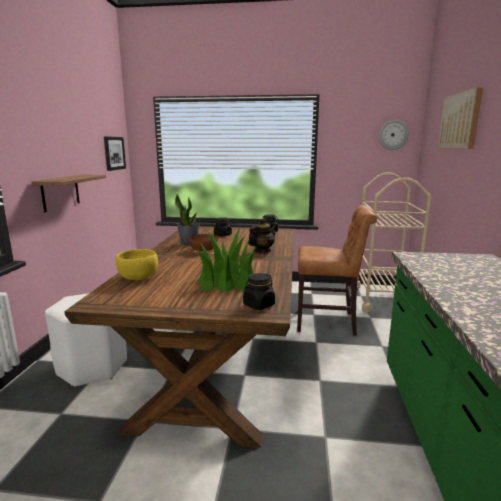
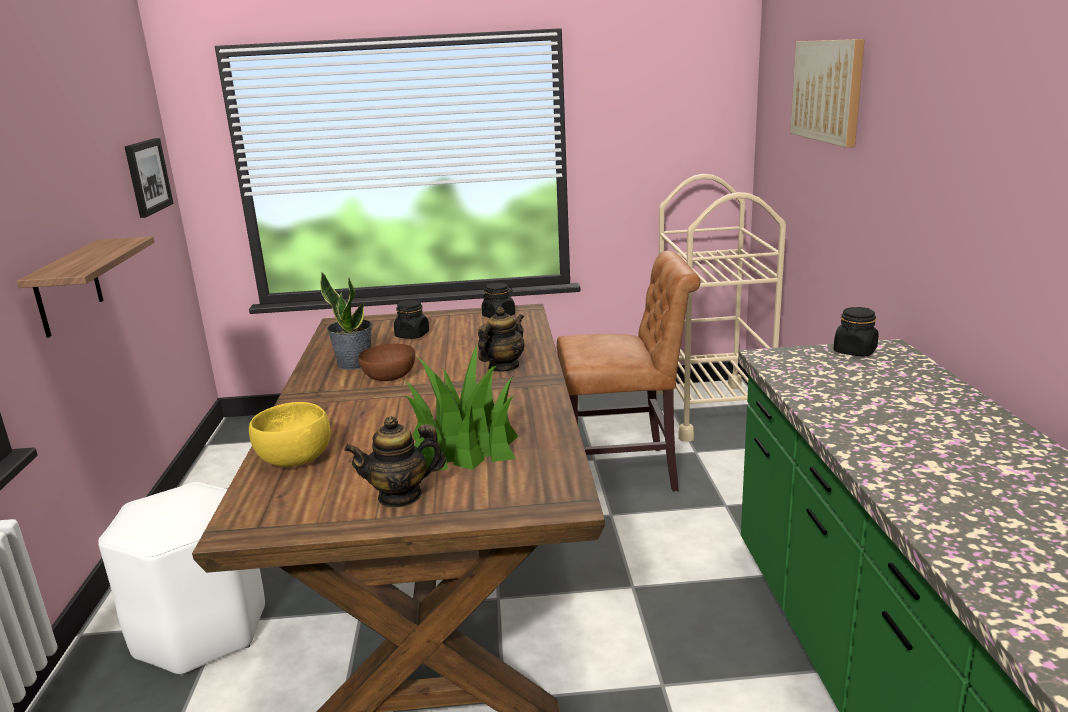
camera: 10 degrees left, 5 degrees up
(182, 299) = (400, 496): none -> teapot
(258, 305) = (540, 490): black jar -> black jar (855, 351)
(393, 135) = (706, 101): wall clock -> none

